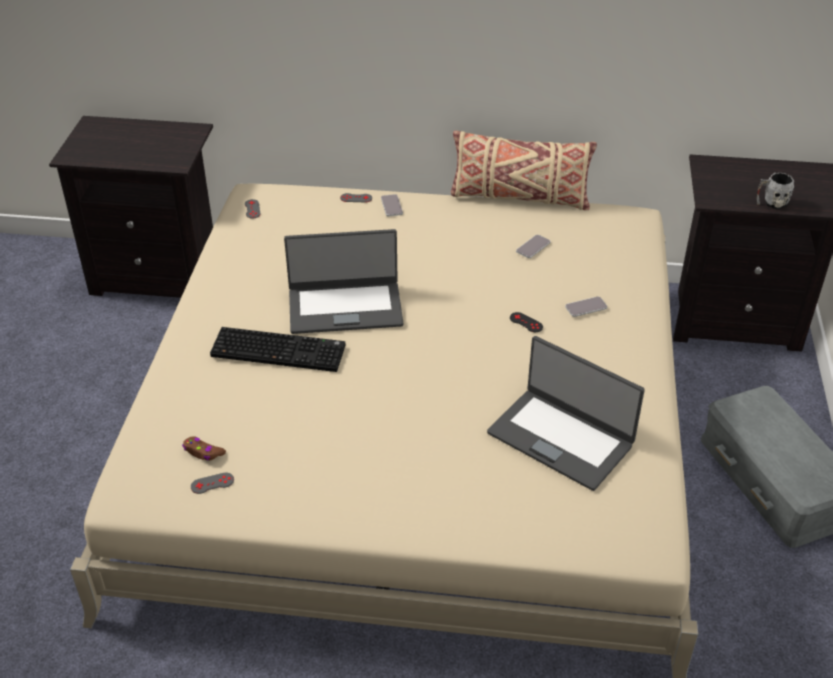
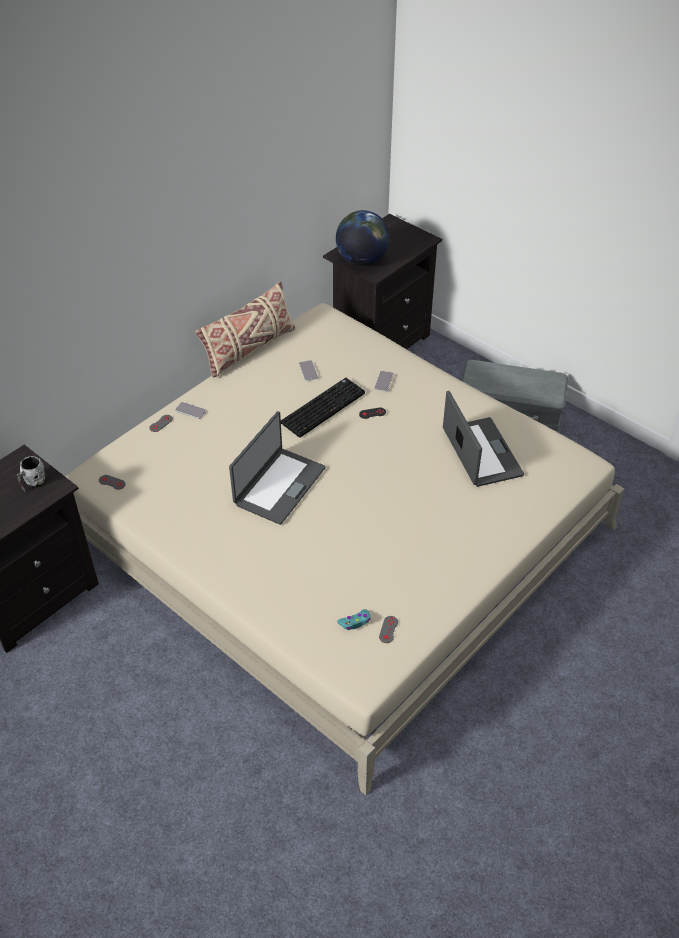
camera: 55 degrees left, 5 degrees up
(203, 452) = (355, 622): brown game controller -> turquoise game controller
(280, 350) = (291, 538): keyboard -> keyboard (323, 407)
(561, 438) = (480, 453): laptop -> laptop turned 90 degrees counterclockwise
(720, 181) = (362, 260): none -> globe
(771, 203) = (401, 255): grey mug -> grey mug (33, 483)

